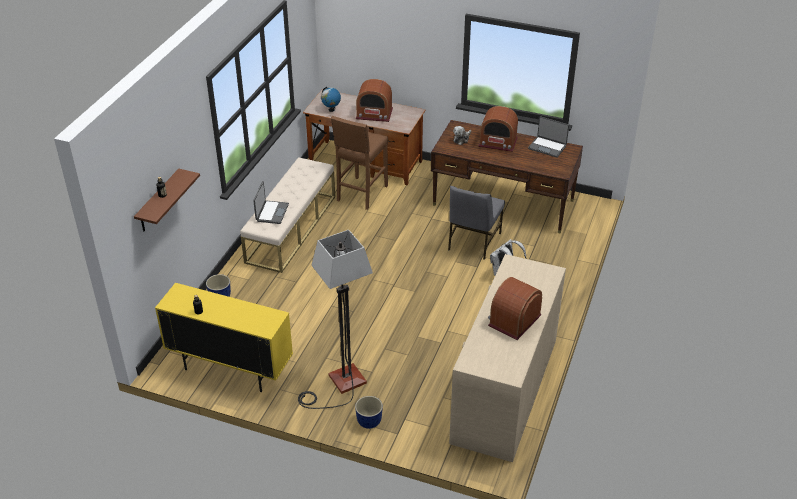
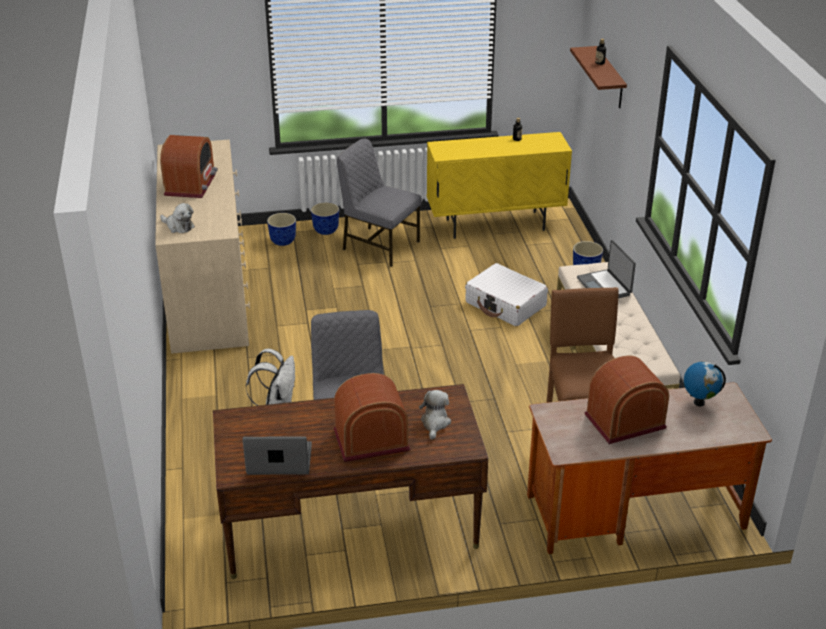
camera: 150 degrees right, 5 degrees down
(303, 293) = (505, 304): none -> white suitcase
(339, 385) = (379, 245): floor lamp -> grey chair
(413, 424) = (283, 241): none -> planter
(542, 278) = (178, 226): none -> plush toy

